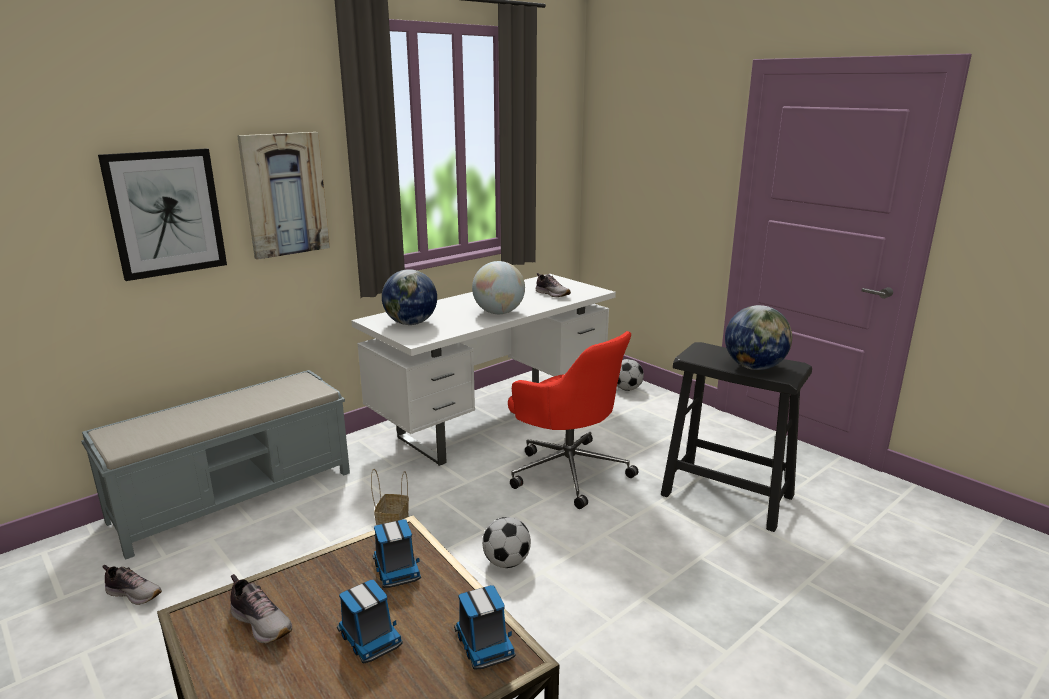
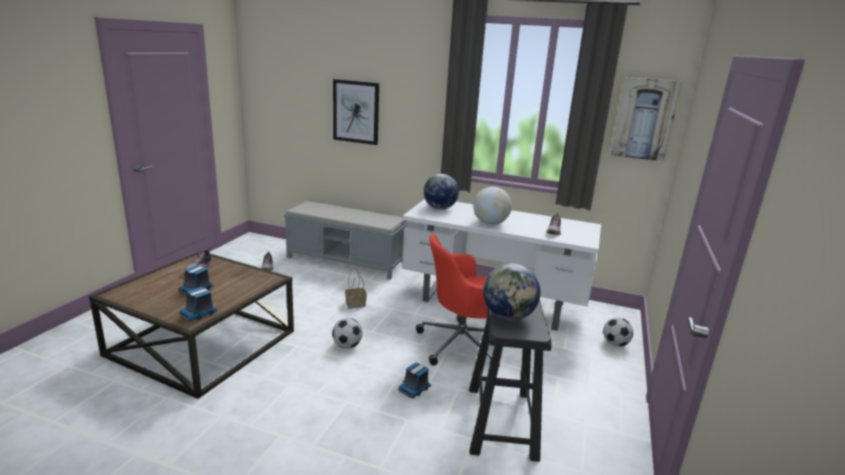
camera: 60 degrees right, 0 degrees up
(285, 194) = (414, 115): picture -> picture (644, 119)
(396, 569) = (246, 284): toy truck -> toy truck (414, 389)
(568, 471) = (462, 344): red office chair -> red office chair turned 60 degrees clockwise

